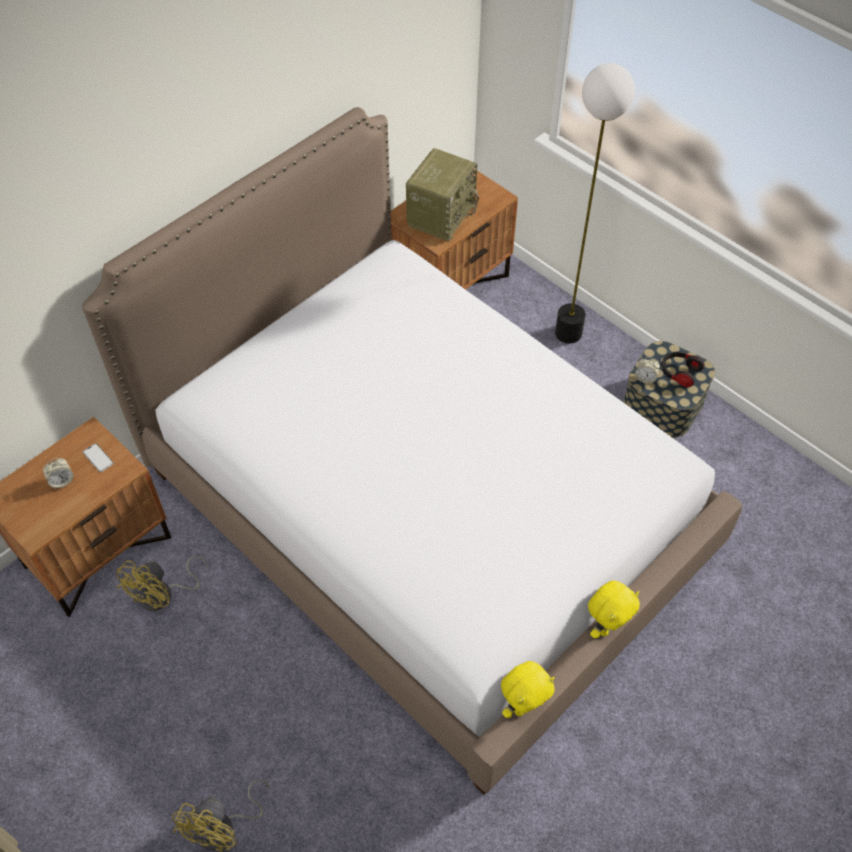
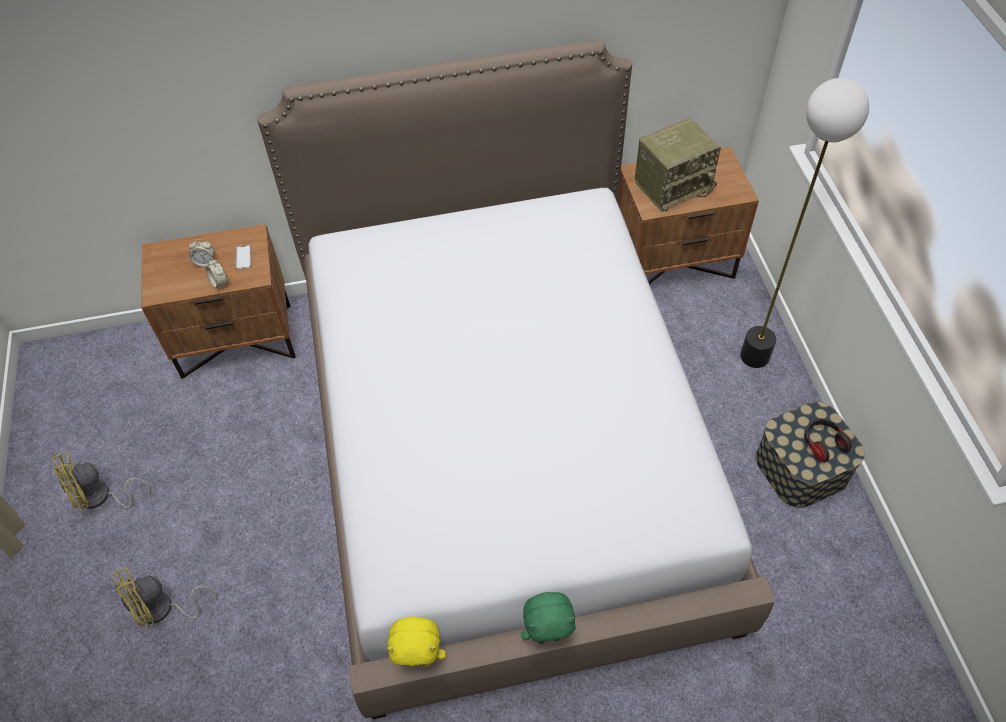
camera: 35 degrees right, 0 degrees up
(163, 595) = (256, 400): yellow fan -> yellow fan (100, 497)
(606, 627) = (548, 636): yellow plush toy -> green plush toy
(645, 378) = (783, 431): alarm clock -> alarm clock (220, 283)

